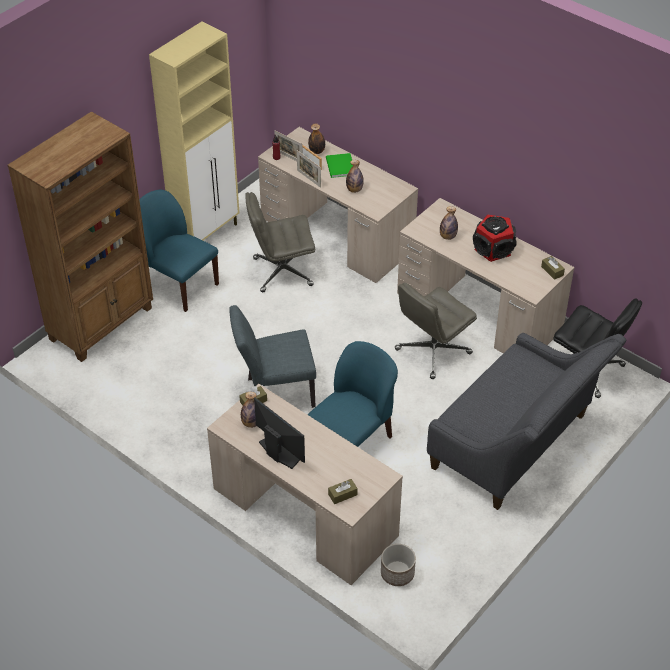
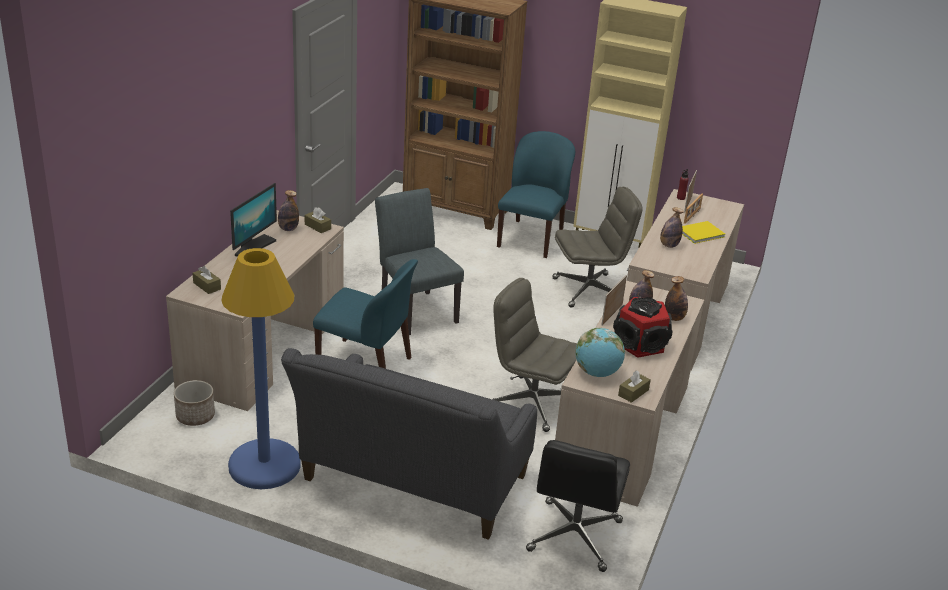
camera: 70 degrees right, 15 degrees down
(282, 272) = (589, 290): grey office chair -> grey office chair turned 105 degrees clockwise
(309, 179) = (663, 218): picture frame -> picture frame (612, 315)
(317, 151) = (712, 218): bottle -> bottle (674, 318)
(339, 167) = (699, 233): green book -> yellow book
(474, 533) = (264, 465): none -> blue floor lamp
(525, 282) = (597, 373): none -> globe

